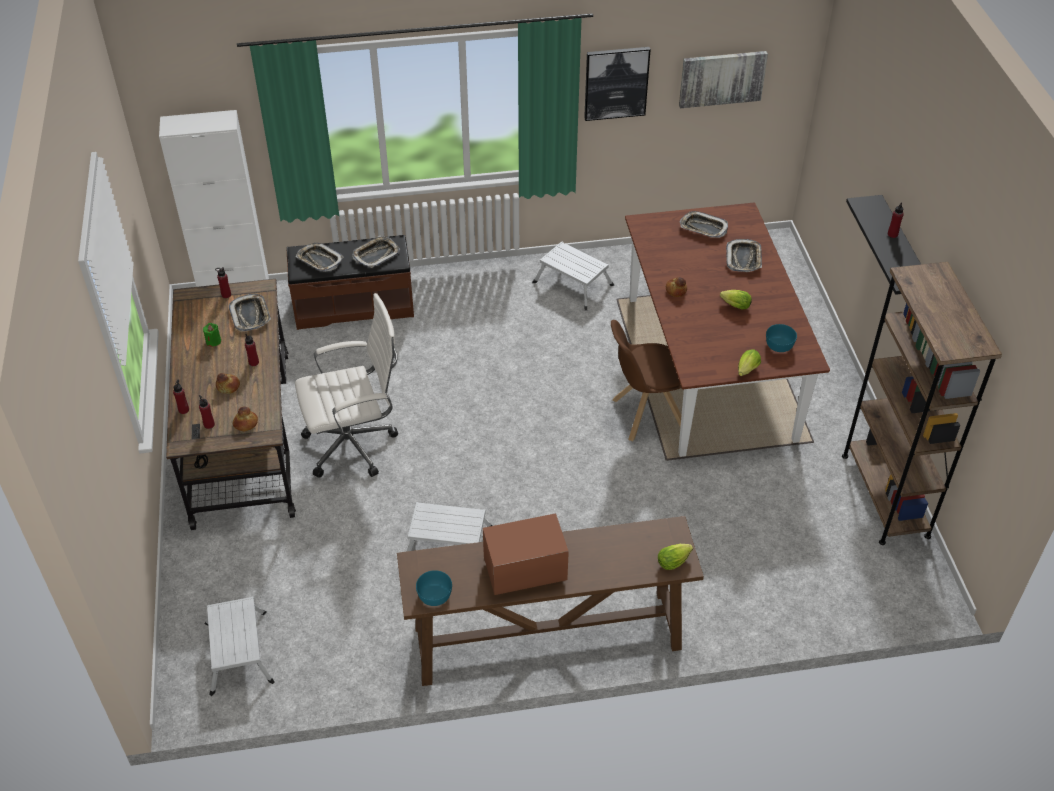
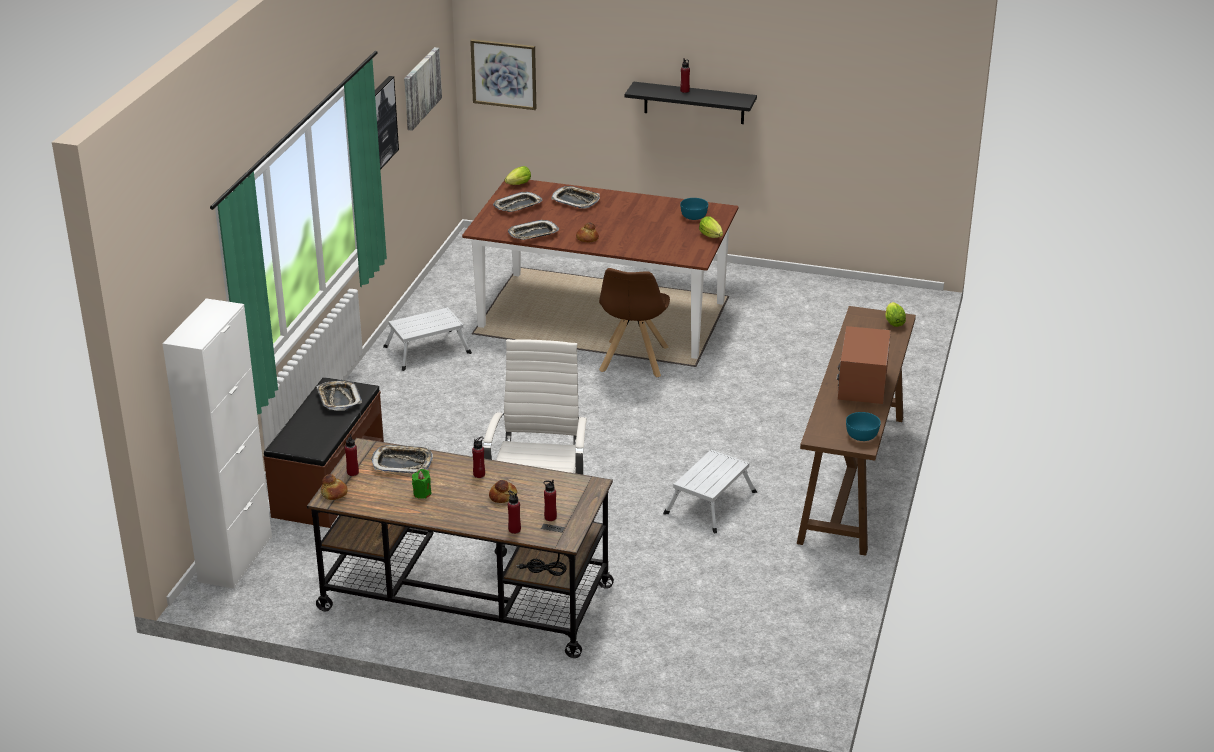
camera: 65 degrees left, 15 degrees down
(238, 651) = (761, 656): white step ladder -> none
(245, 424) = (567, 495): bread -> bread (334, 494)
(319, 260) = (311, 434): tray -> tray (533, 234)
(734, 305) = (630, 220): lettuce -> lettuce (517, 185)
(832, 115) = (504, 74): none -> picture
(885, 495) = (806, 285): brown bookcase -> none

